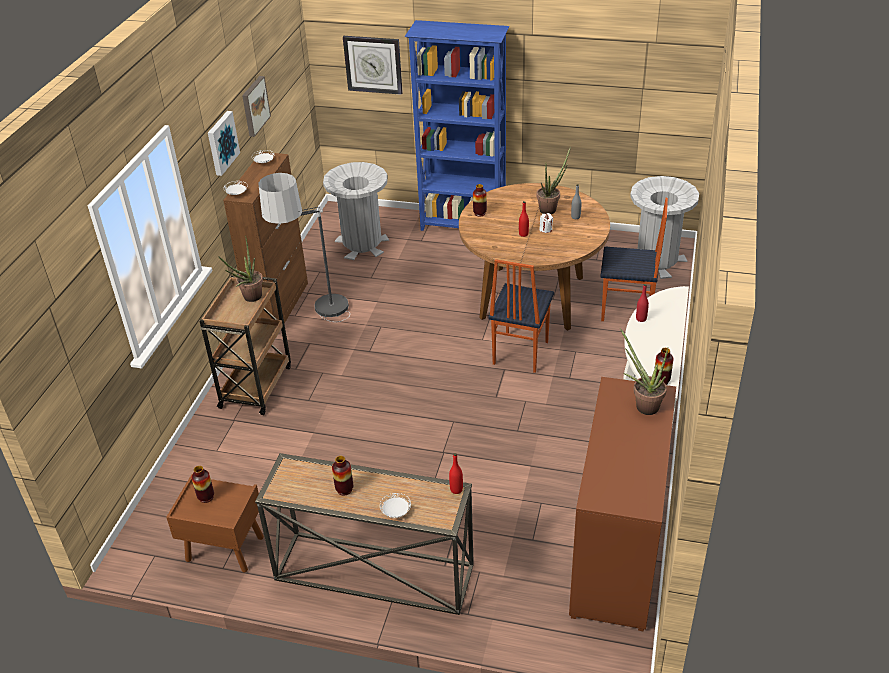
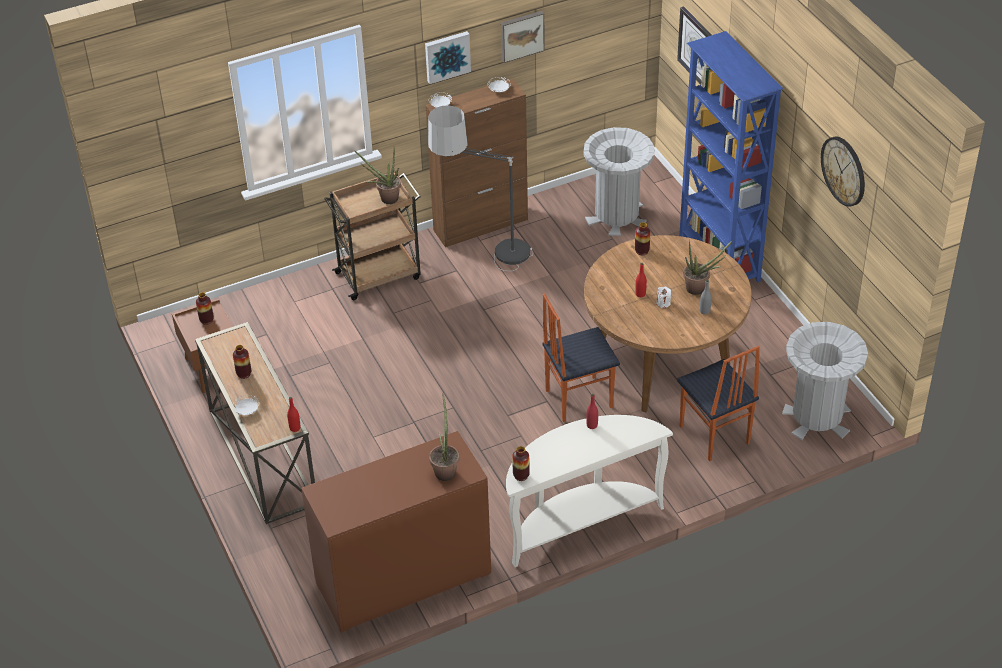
camera: 50 degrees right, 5 degrees up
(602, 55) = (844, 171): none -> wall clock

